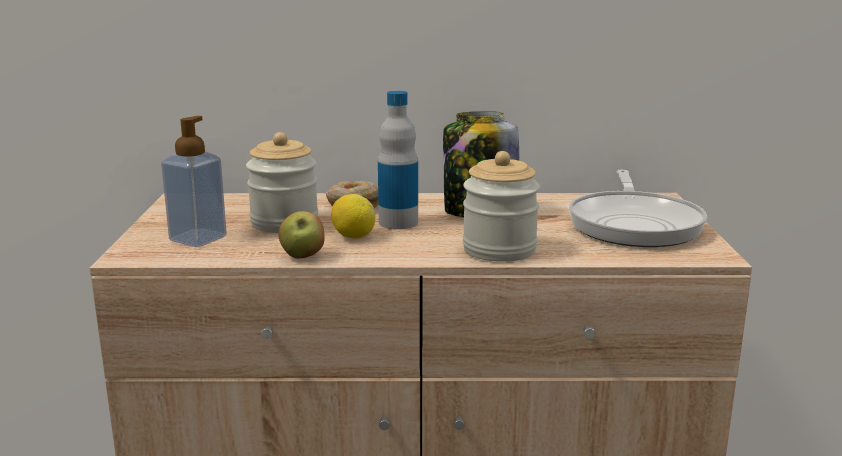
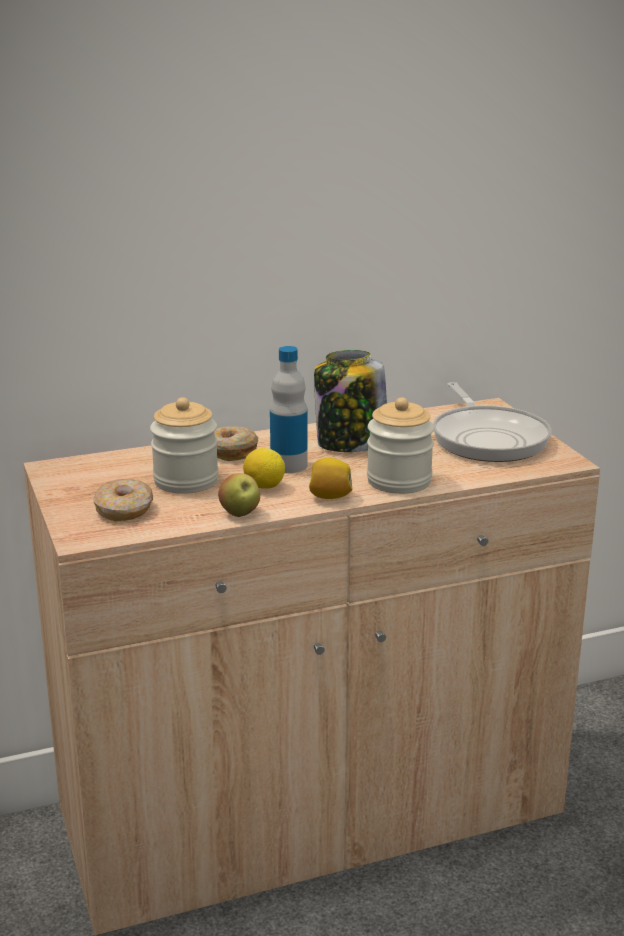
camera: 20 degrees left, 5 degrees up
(198, 239) = (124, 510): soap dispenser -> donut
(410, 254) = (330, 497): none -> lemon

